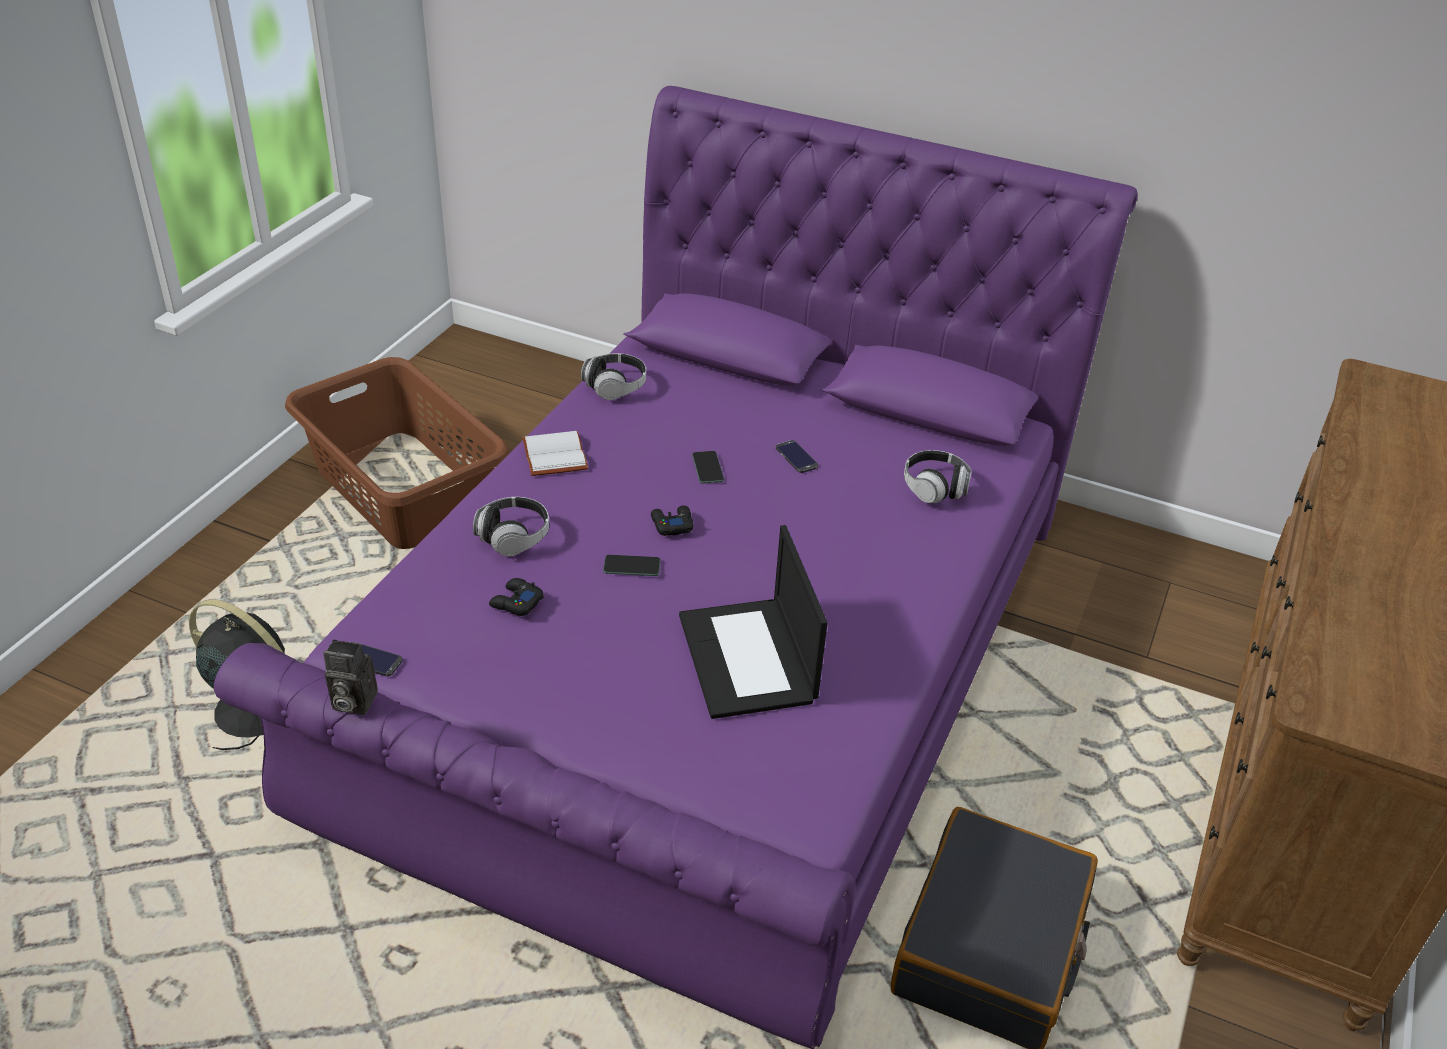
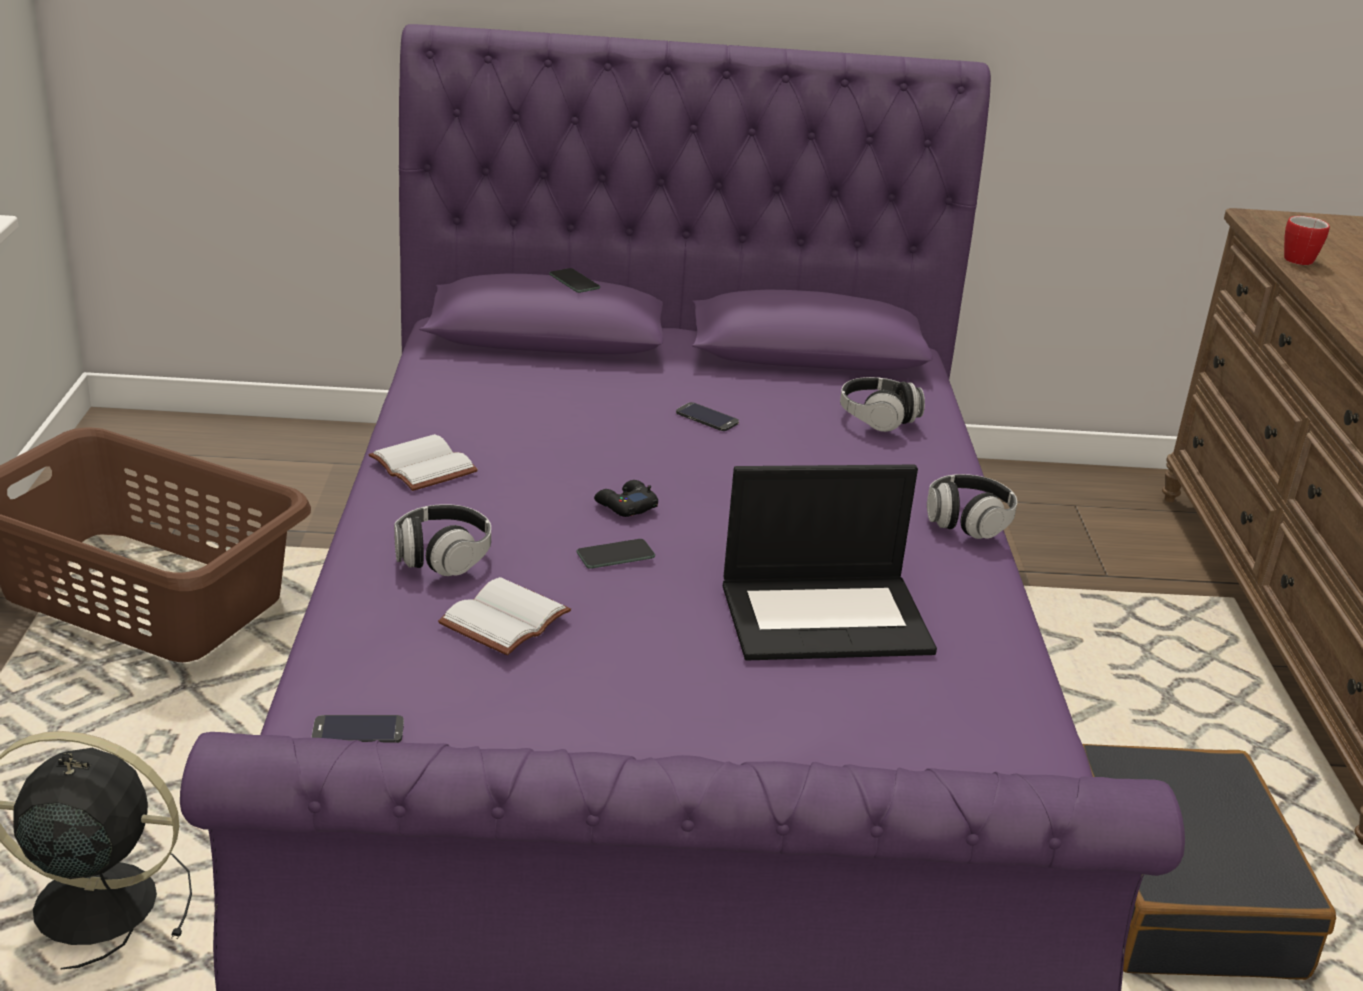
camera: 25 degrees left, 10 degrees down
(351, 702) = (421, 758): camera -> none
(516, 602) = (506, 621): black game controller -> white book
(615, 387) = (440, 388): headphones -> headphones (968, 522)
(707, 468) = (618, 445): phone -> phone (574, 281)
(749, 659) = (827, 616): laptop -> laptop turned 60 degrees counterclockwise
(1358, 430) = (1297, 258): none -> mug

